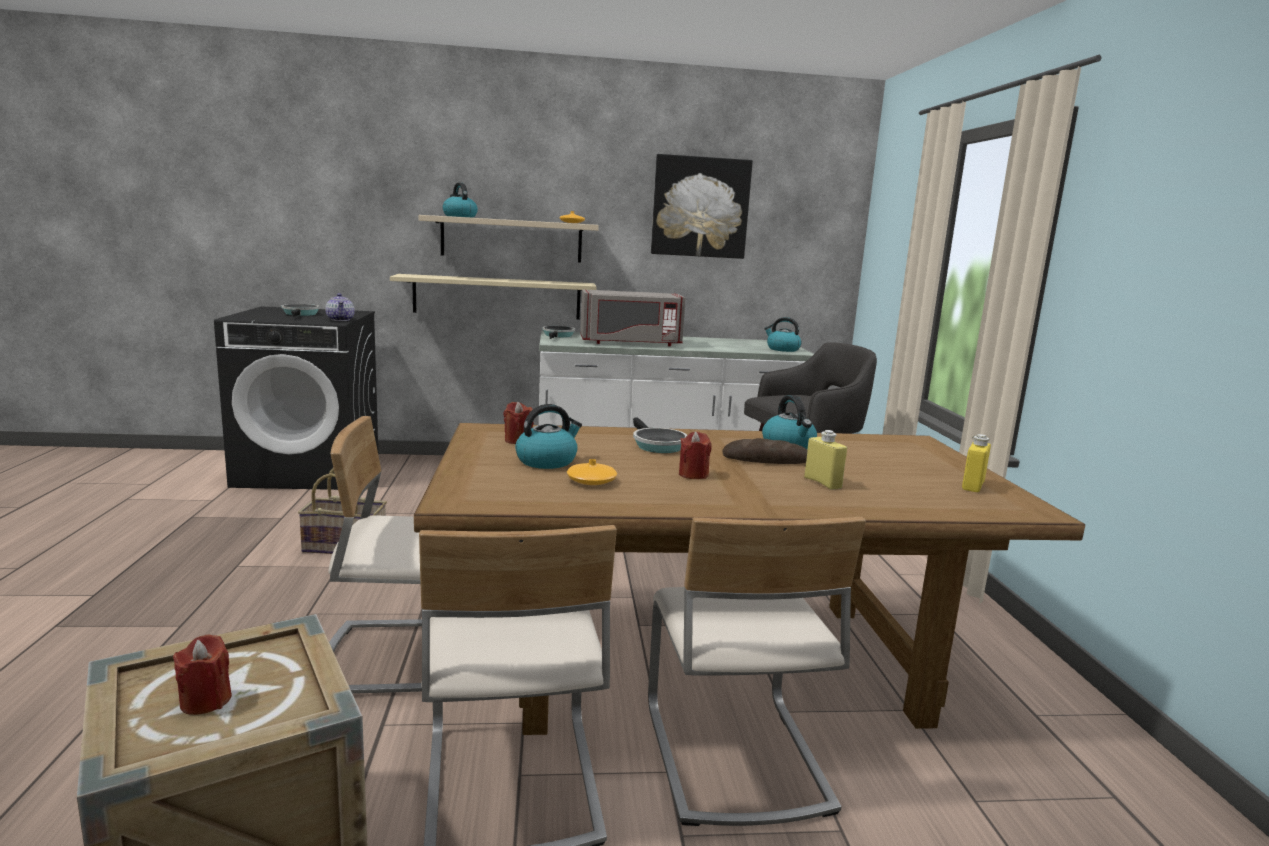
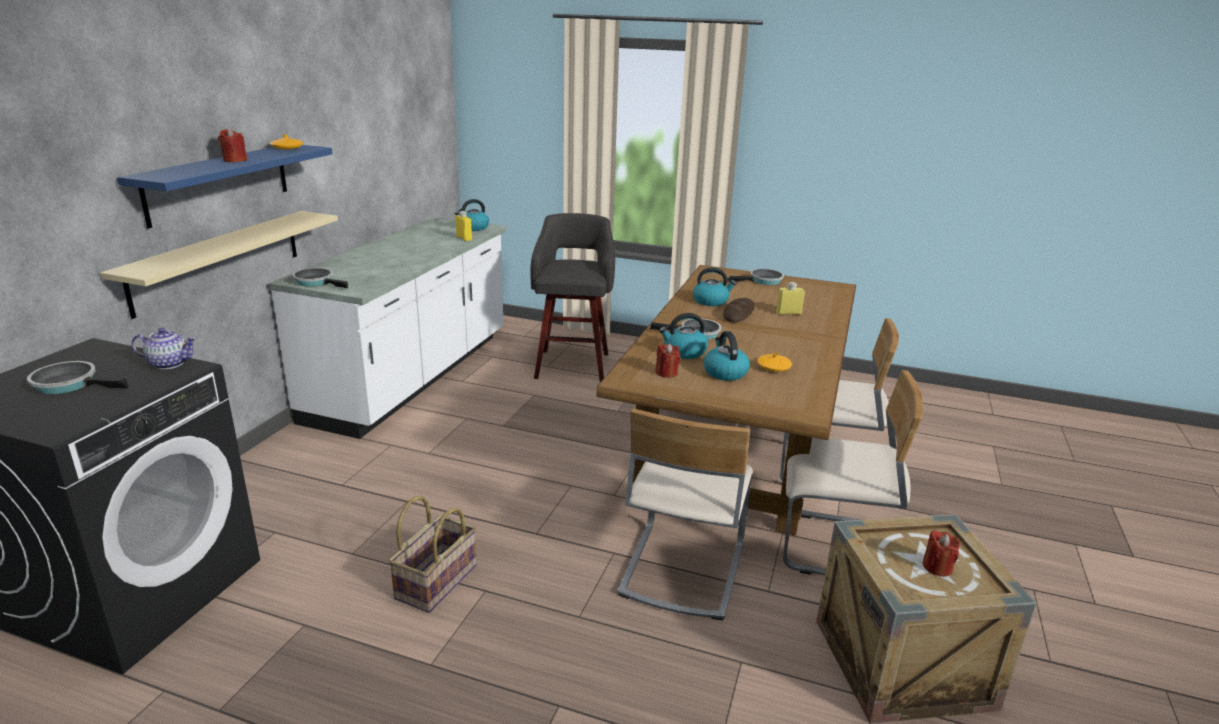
camera: 65 degrees left, 10 degrees up
(459, 216) = (182, 170): kettle -> kettle (684, 352)
(511, 239) = (219, 183): beige shelf -> blue shelf
(630, 343) = (394, 265): grey microwave -> none
(693, 474) = (766, 339): red candle -> red candle (235, 160)
(700, 207) = (363, 104): picture -> none
(938, 466) = (763, 281): none -> frying pan
(973, 486) = (799, 285): yellow bottle -> yellow bottle (464, 238)

